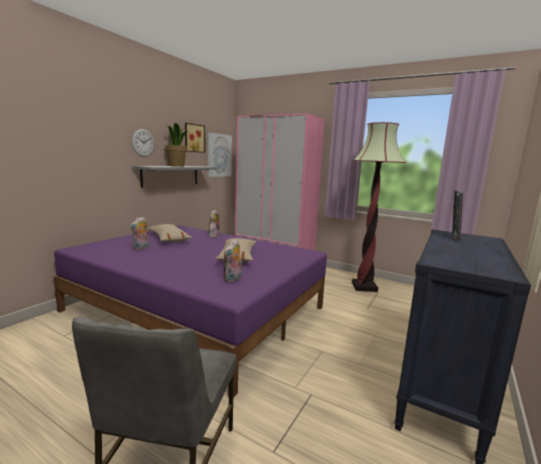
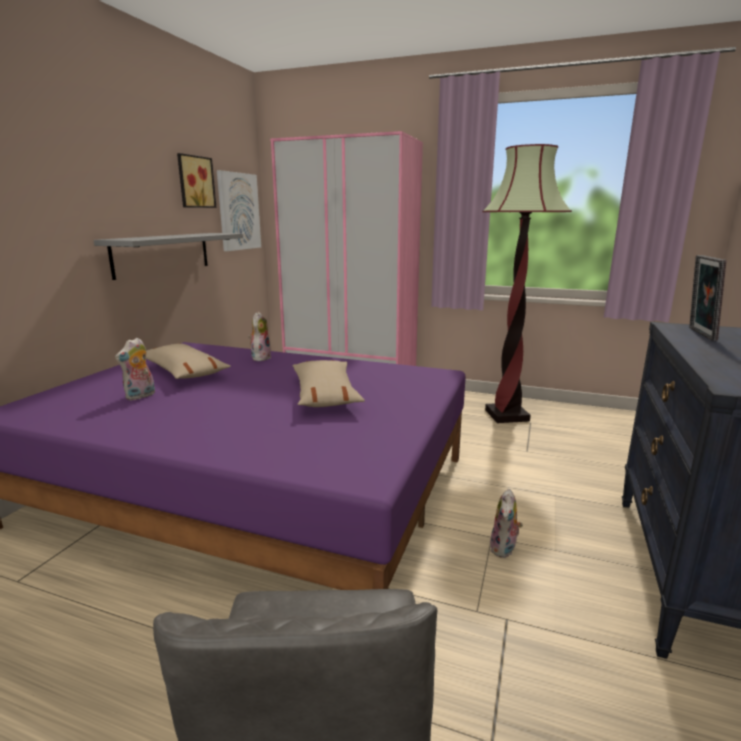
camera: 10 degrees left, 5 degrees up
(143, 143) = (107, 194): wall clock -> none
(177, 166) = (173, 235): potted plant -> none
(233, 279) = (344, 441): plush toy -> plush toy (504, 549)

